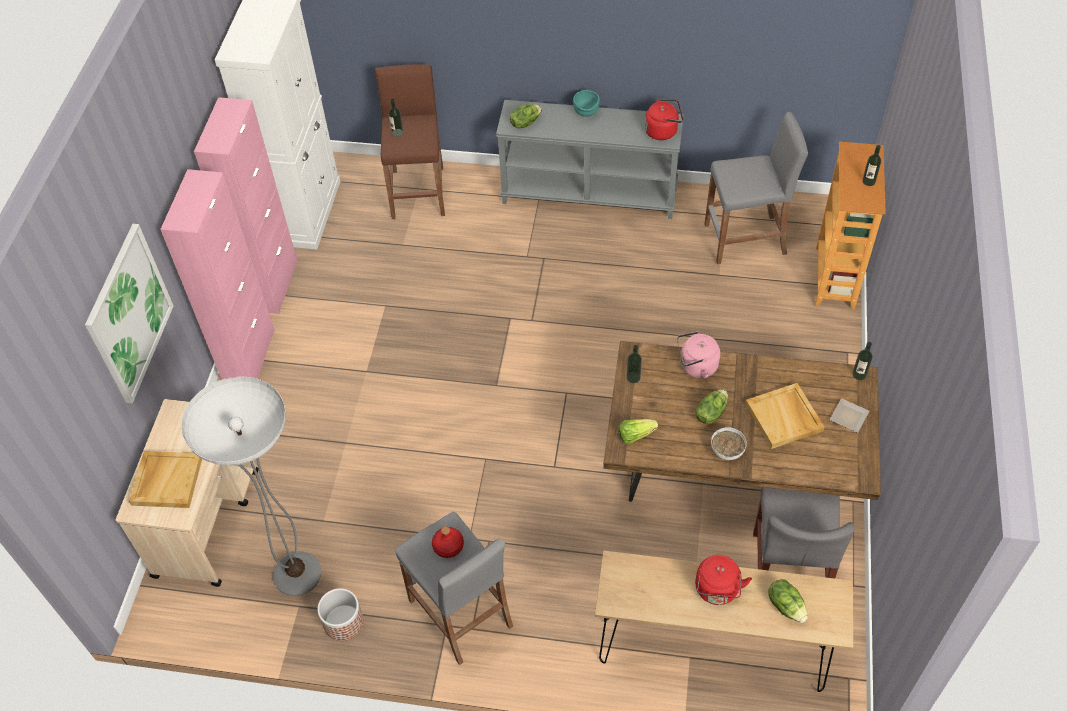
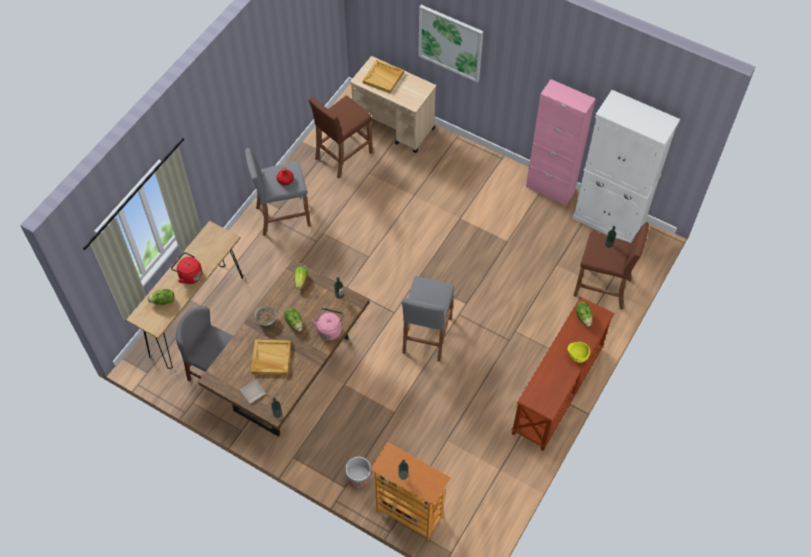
camera: 110 degrees right, 5 degrees up
(249, 356) = (498, 166): pink cabinet -> none
(297, 574) = (343, 156): floor lamp -> brown stool
(343, 622) = (305, 167): planter -> planter (359, 477)
(586, 115) = (577, 357): turquoise bowl -> yellow bowl
(590, 194) = (558, 391): grey console table -> brown console table
(663, 131) = (539, 399): red kettle -> none
(745, 239) = (471, 473): grey stool -> grey stool (426, 335)

